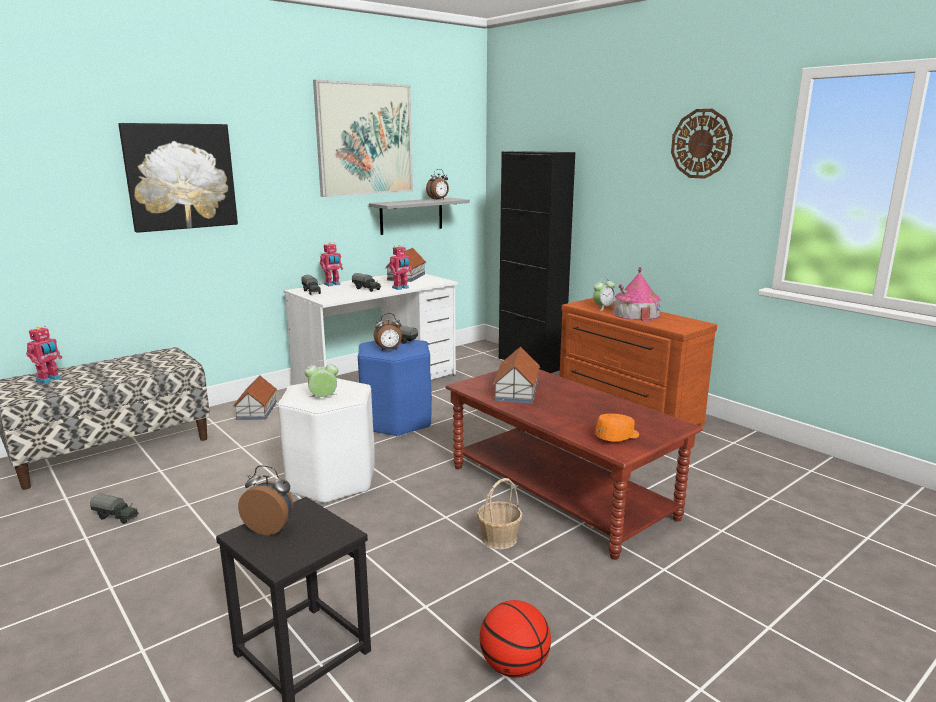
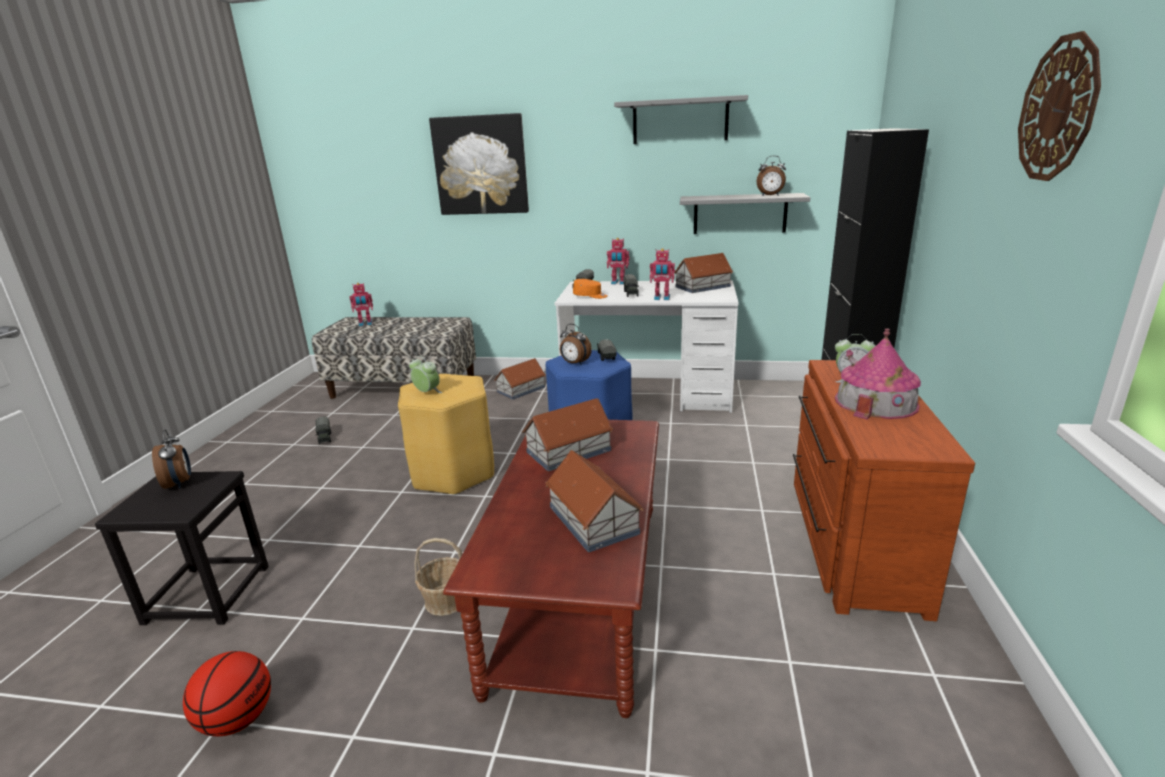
camera: 50 degrees right, 5 degrees up
(331, 480) = (453, 472): white stool -> yellow stool
(365, 139) = (680, 121): picture -> grey shelf
(609, 410) = (593, 519): none -> toy house
(618, 437) = (518, 555): orange cap -> orange cap (590, 296)

